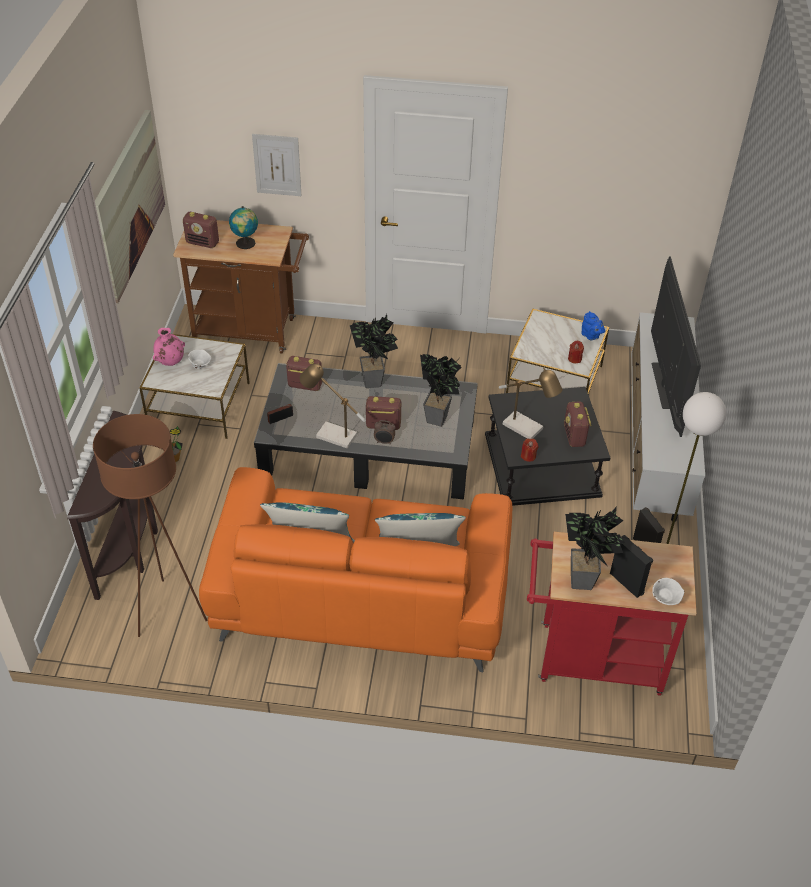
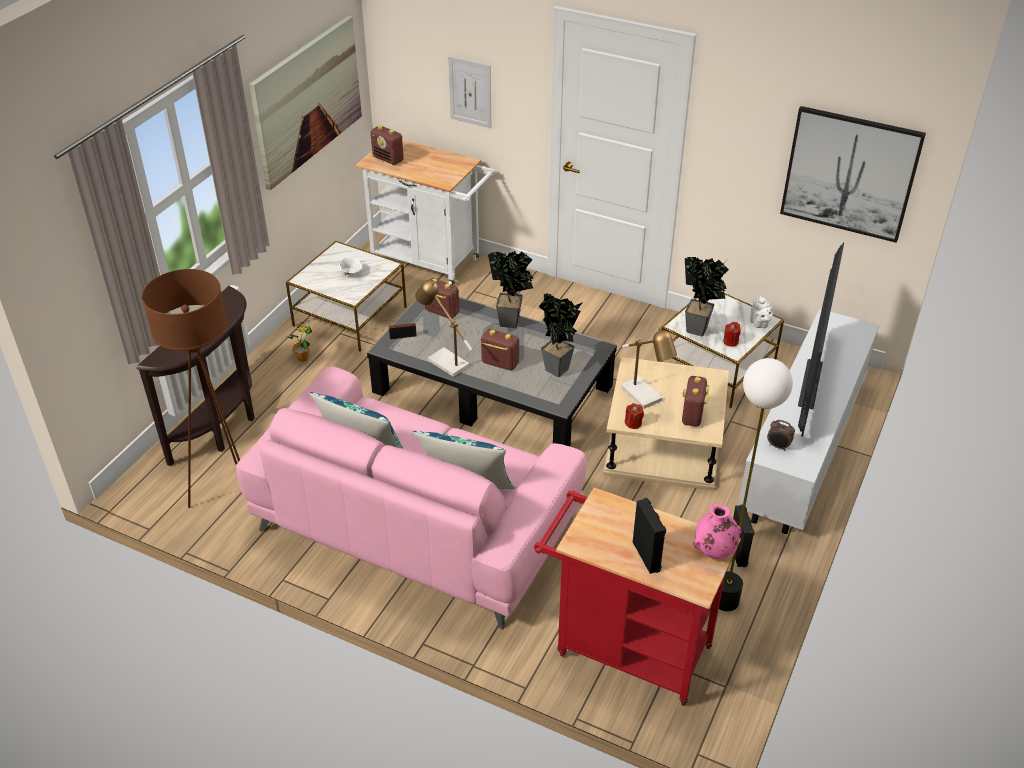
camera: 20 degrees right, 5 degrees down
(170, 362) = (325, 266): pink vase -> pink vase (714, 552)
(245, 244) = (427, 167): globe -> none
(251, 331) = (431, 262): brown cart -> white cart
(360, 595) = (416, 523): orange sofa -> pink sofa
(384, 442) = (493, 379): alarm clock -> alarm clock (778, 446)
(542, 465) = (664, 445): black side table -> beige side table
(585, 583) = (601, 545): potted plant -> potted plant (699, 331)
(591, 336) = (759, 324): blue teapot -> white teapot
(657, 191) = (850, 173): none -> picture
(665, 599) = (681, 583): white bowl -> none

